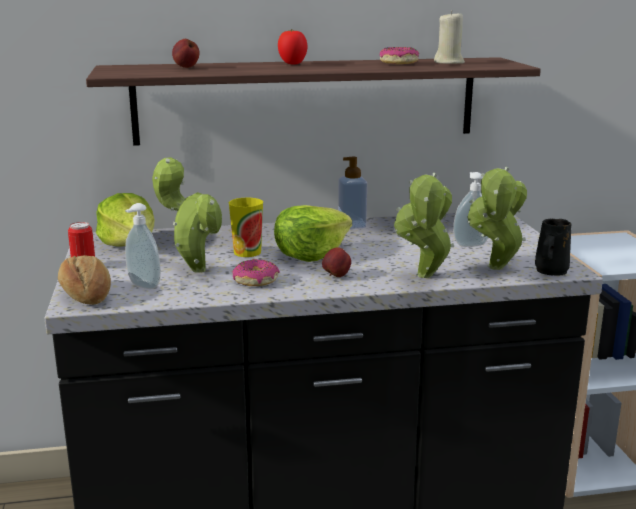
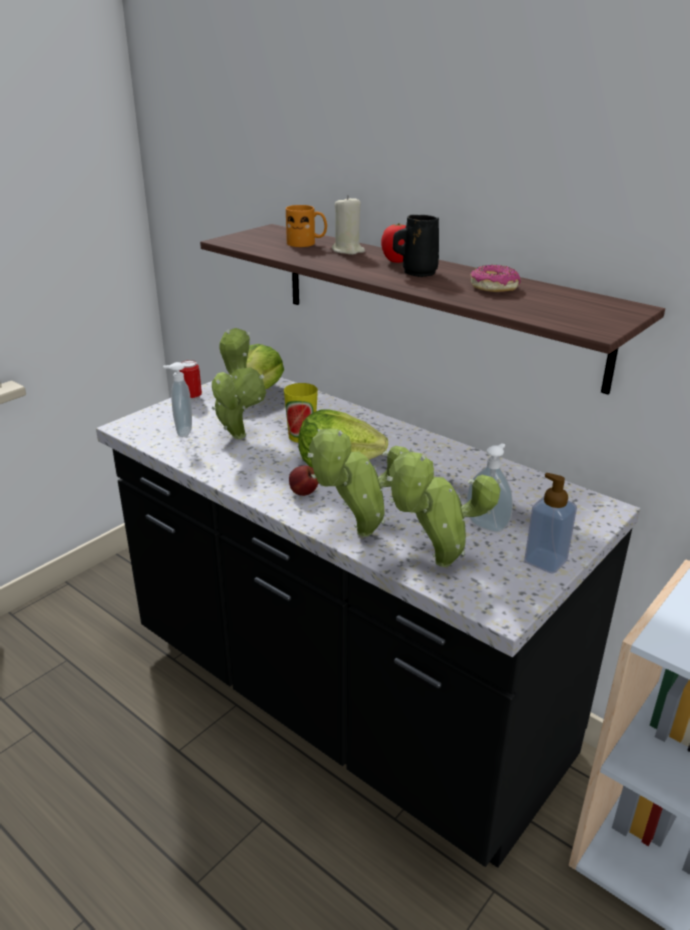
camera: 50 degrees right, 10 degrees up
(86, 296) = (142, 423): bread -> none
(185, 67) = (307, 243): apple -> orange mug
(256, 281) = (247, 465): donut -> none
(352, 225) = (438, 449): soap dispenser -> soap dispenser (545, 561)
(449, 62) = (549, 301): beige candle -> beige candle (348, 250)
(550, 271) = (480, 599): black mug -> black mug (417, 273)

